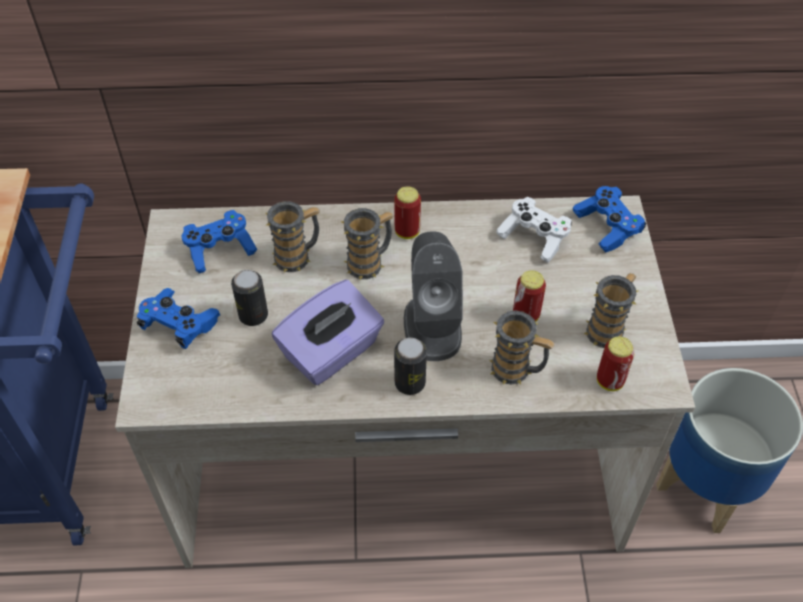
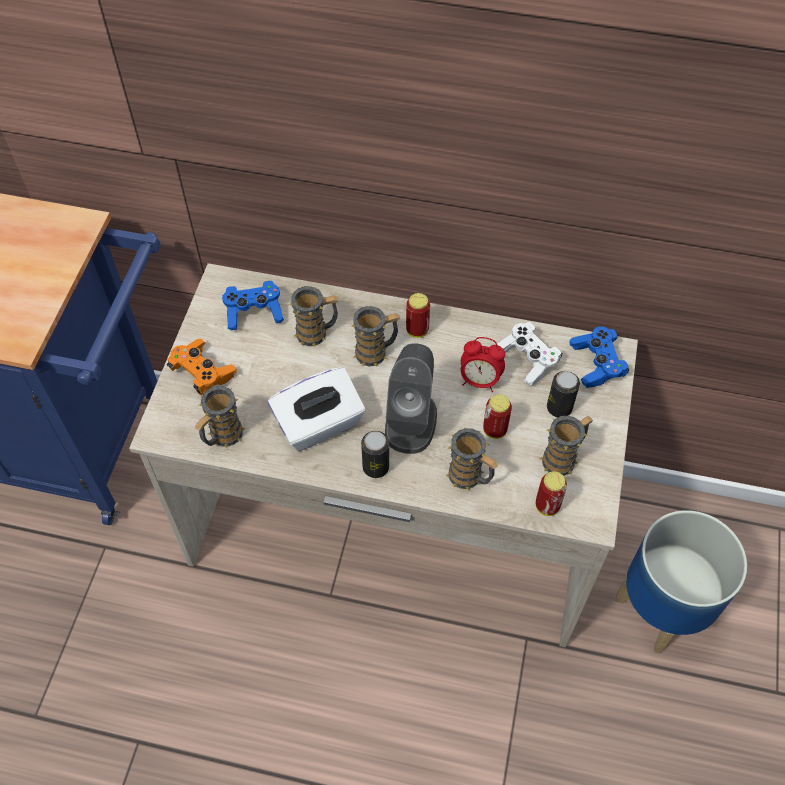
camera: 15 degrees right, 5 degrees up
(179, 325) = (202, 373): blue game controller -> orange game controller
(223, 390) = (222, 437): none -> mug
(253, 315) = (264, 378): can -> can (559, 408)
(331, 352) = (319, 425): purple tissue box -> white tissue box
(492, 269) = (479, 381): none -> alarm clock

